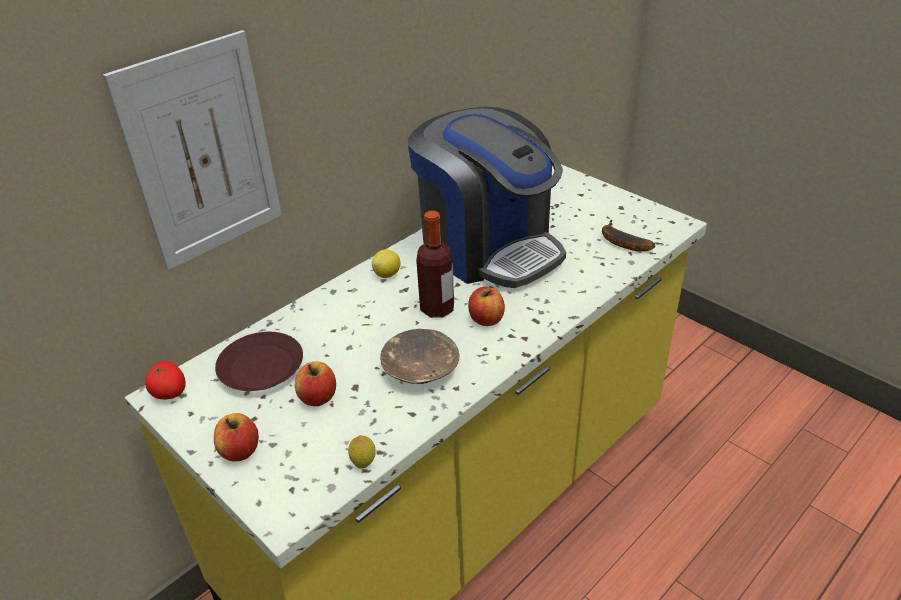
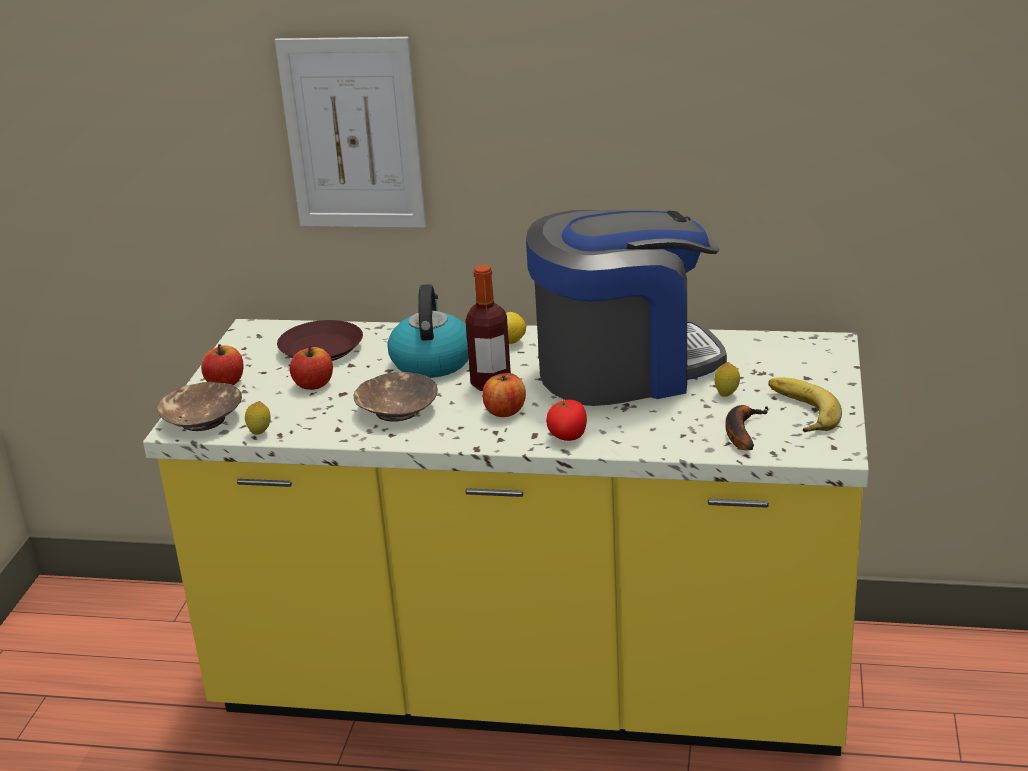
camera: 55 degrees right, 10 degrees down
(170, 392) = (256, 330): tomato -> tomato (568, 436)
(290, 493) = (203, 419): none -> brown bowl
(365, 321) = (431, 361): none -> kettle
(488, 247) = (624, 368): coffee machine -> coffee machine turned 120 degrees counterclockwise
(569, 227) = (726, 395): none -> lemon
(619, 215) = (797, 412): none -> banana

